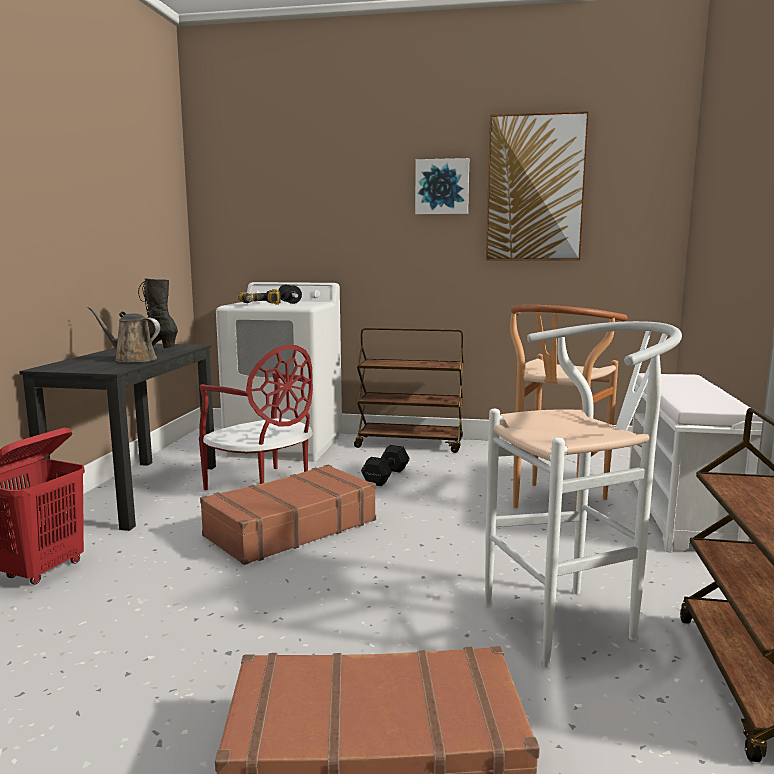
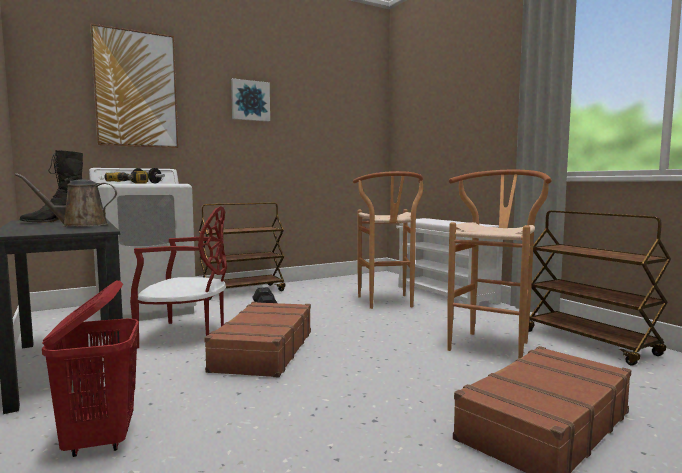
camera: 40 degrees left, 5 degrees down
(535, 188) = (309, 108): picture -> picture (136, 89)
(572, 620) = (493, 344): white stool -> brown stool

